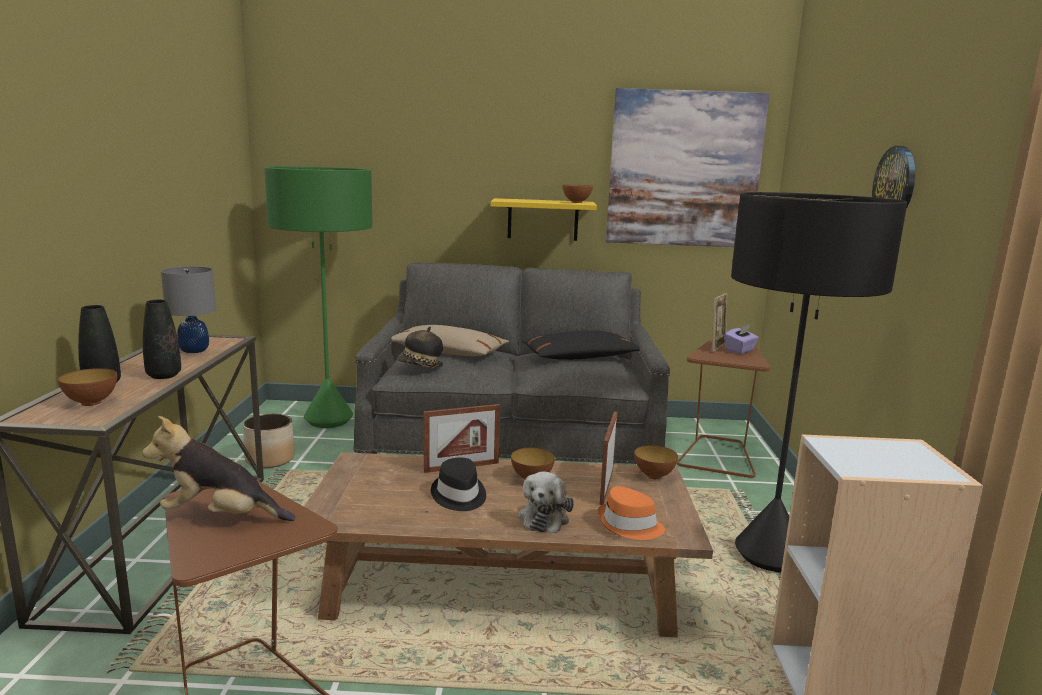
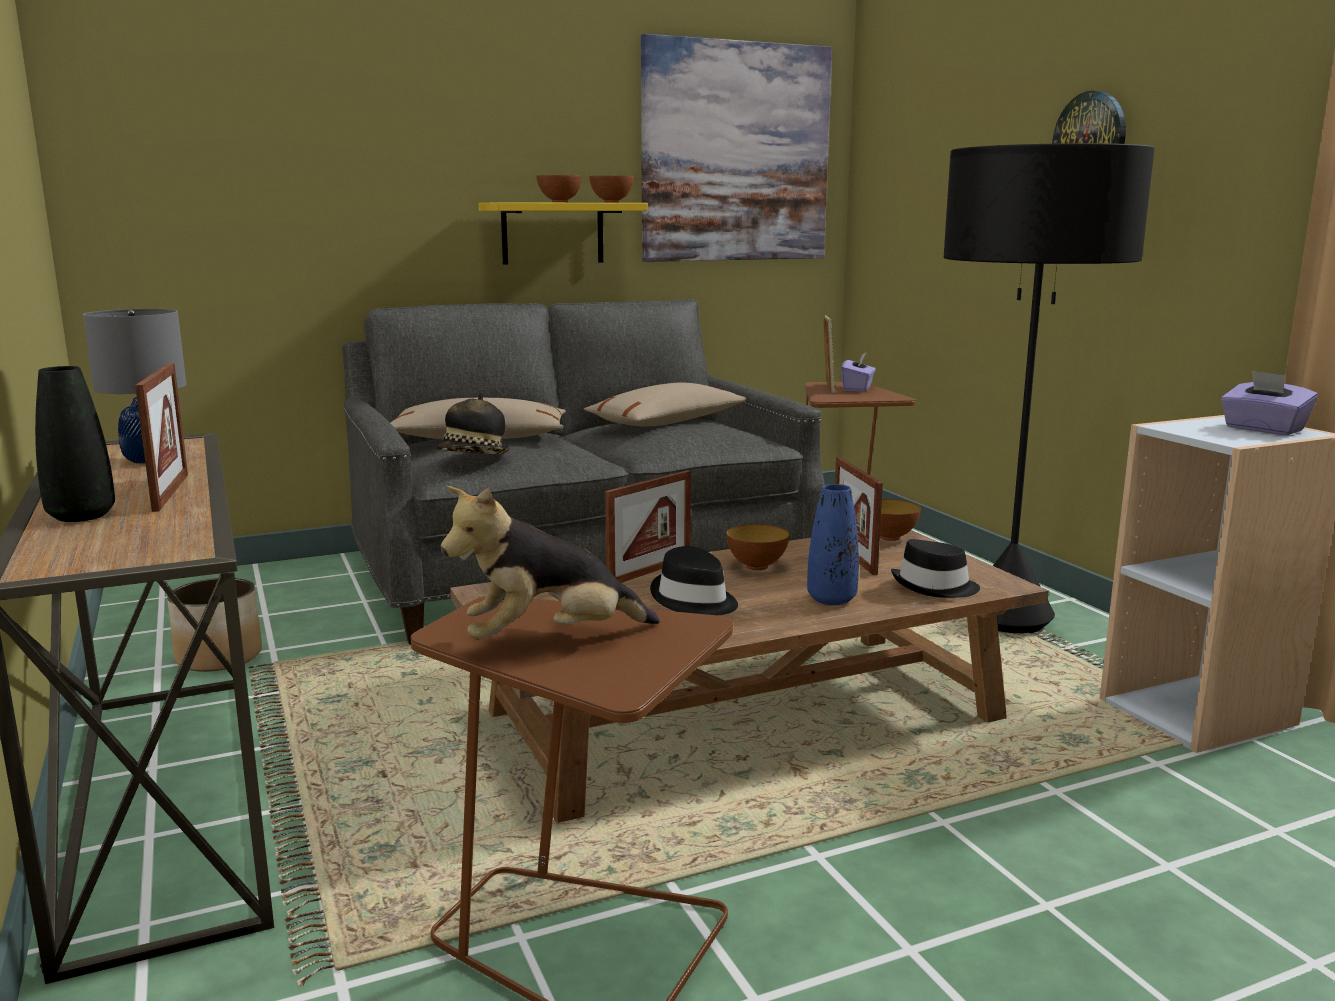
camera: 25 degrees left, 0 degrees up
(91, 403) = (120, 537): bowl -> bowl (559, 202)
(164, 375) = (171, 492): black vase -> picture frame
(328, 421) = (257, 591): green floor lamp -> none
(544, 517) = (831, 599): plush toy -> blue vase
(580, 357) = (667, 423): black pillow -> beige pillow
(629, 525) = (935, 587): orange hat -> black hat
(909, 462) = (1263, 429): none -> purple tissue box

